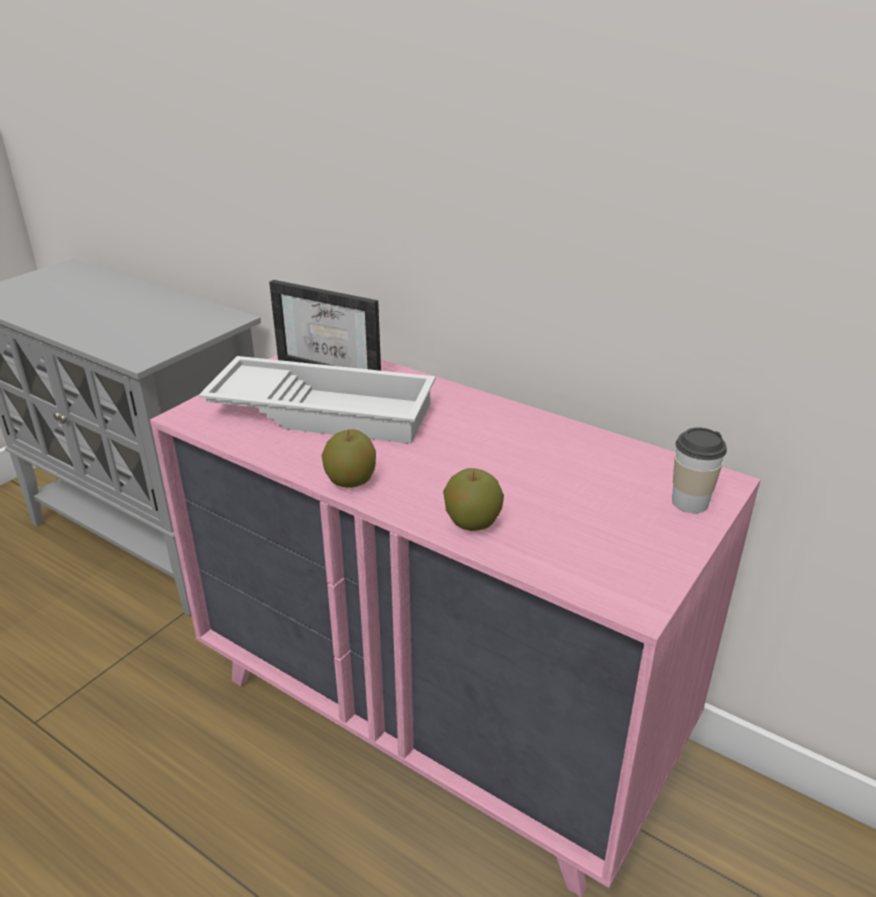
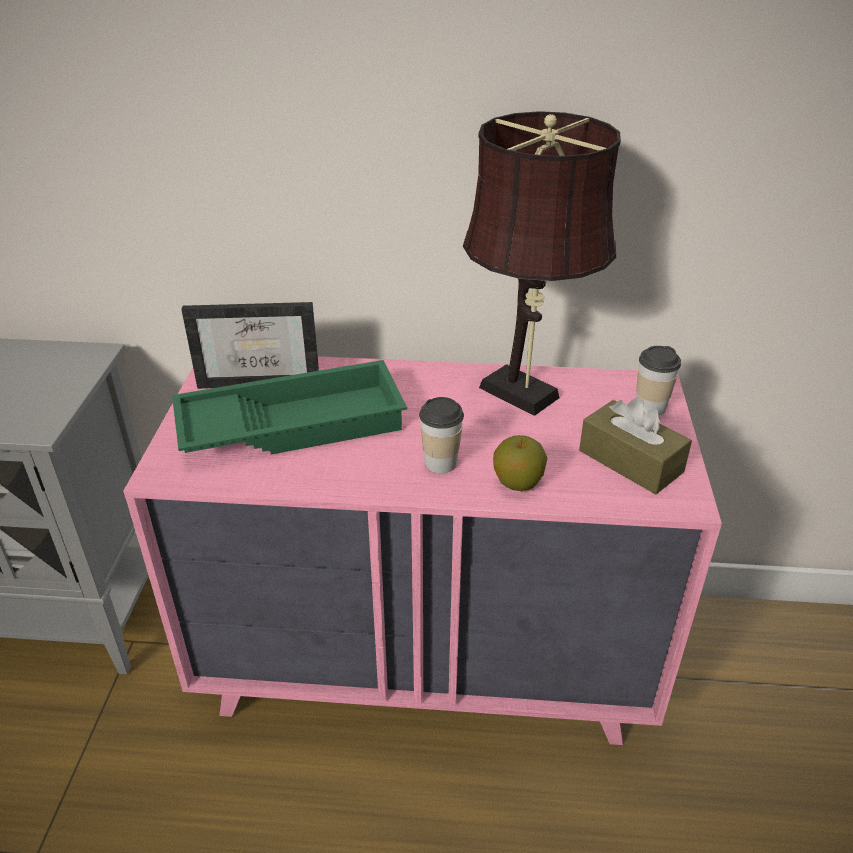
camera: 30 degrees left, 5 degrees up
(325, 410) = (293, 423): white tray -> green tray
(351, 481) = (385, 483): apple -> none
(417, 481) = (440, 462): none -> cup
(560, 451) = (525, 396): none -> brown table lamp
(612, 544) = (630, 461): none -> brown tissue box

